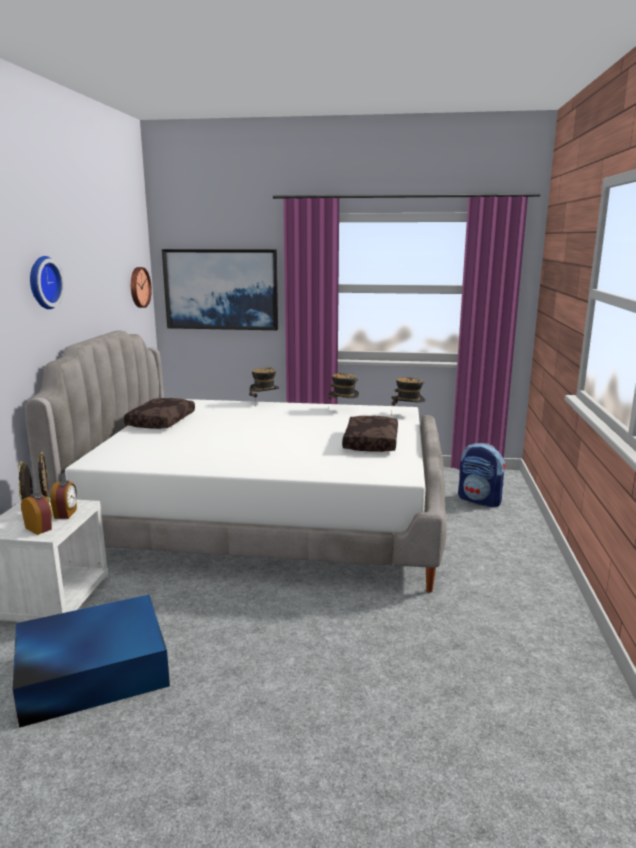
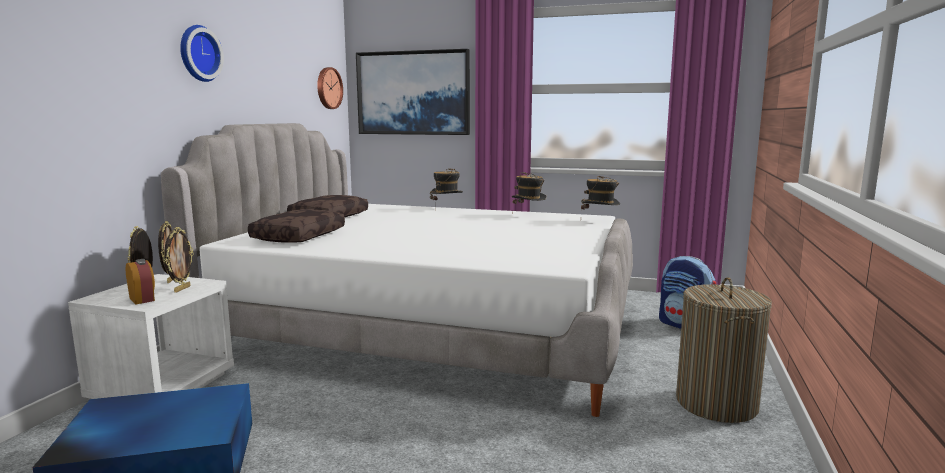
camera: 10 degrees right, 5 degrees down
(66, 514) = (181, 289): alarm clock -> picture frame
(369, 442) = (542, 239): brown pillow -> brown pillow (298, 236)
(517, 572) = (716, 403): none -> laundry basket

